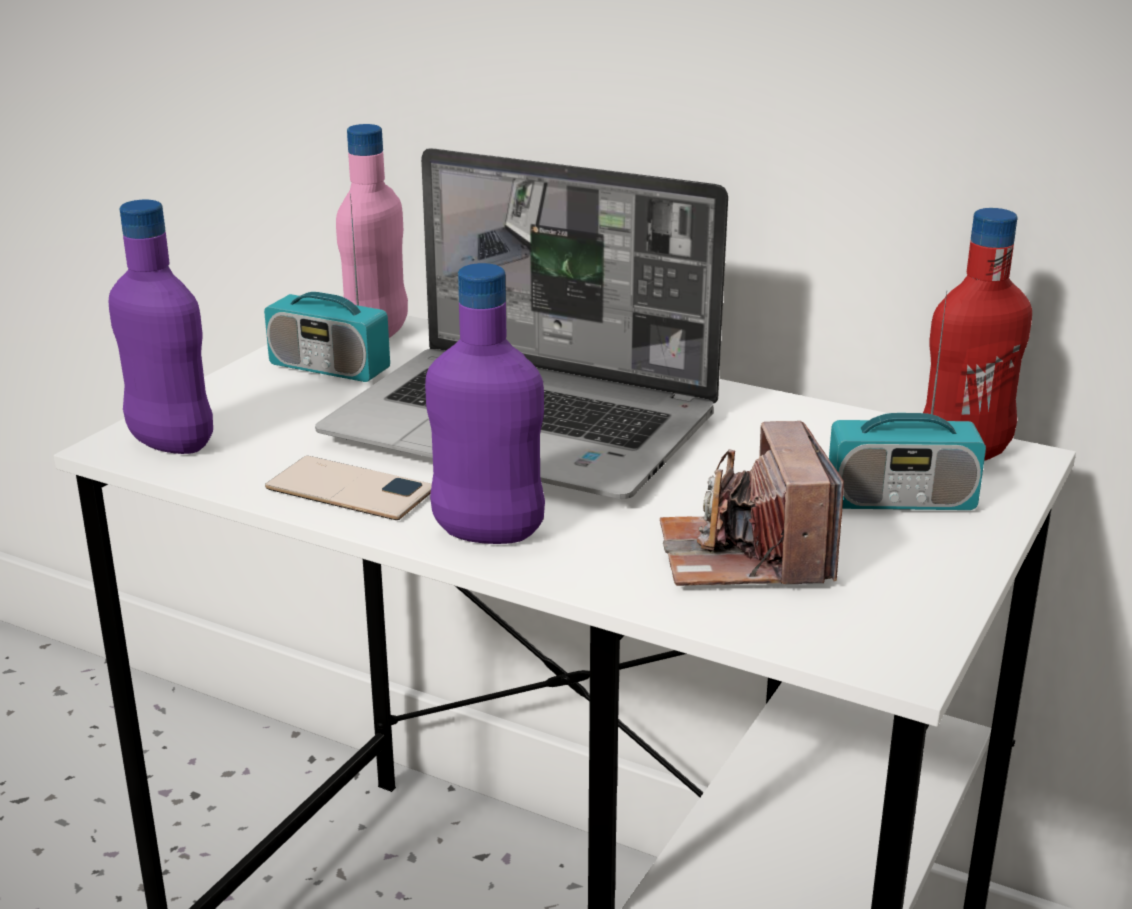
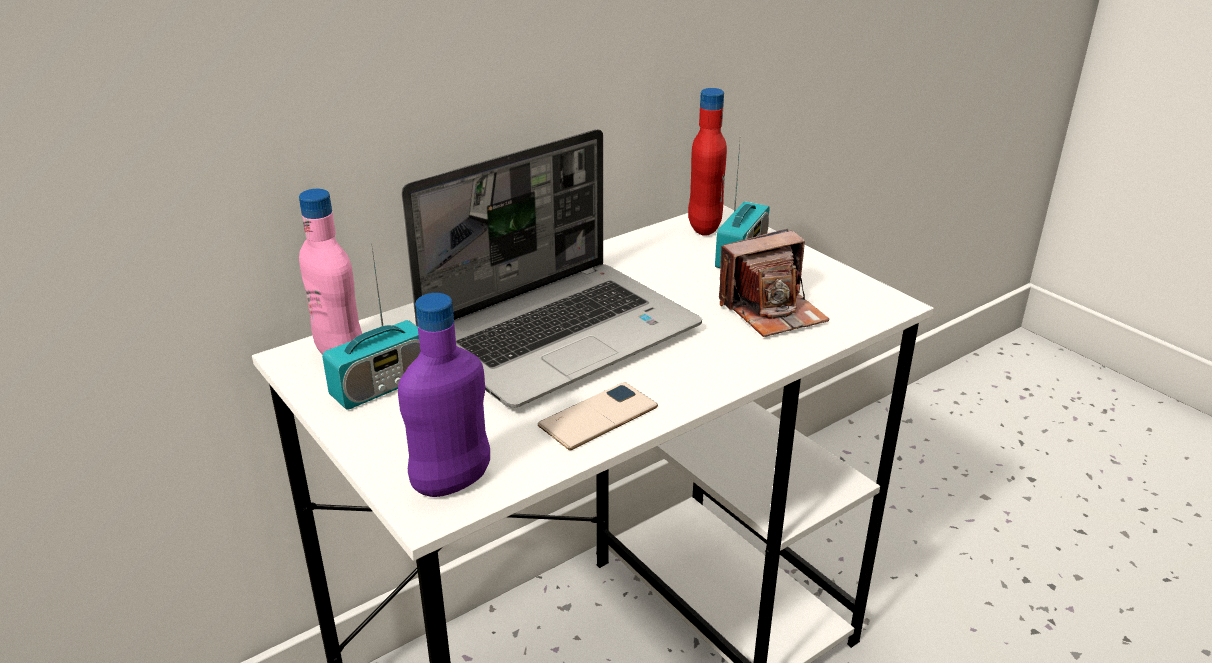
camera: 65 degrees left, 5 degrees up
(488, 534) = (696, 379): purple bottle -> none
(744, 556) = (772, 311): camera -> camera turned 45 degrees counterclockwise

